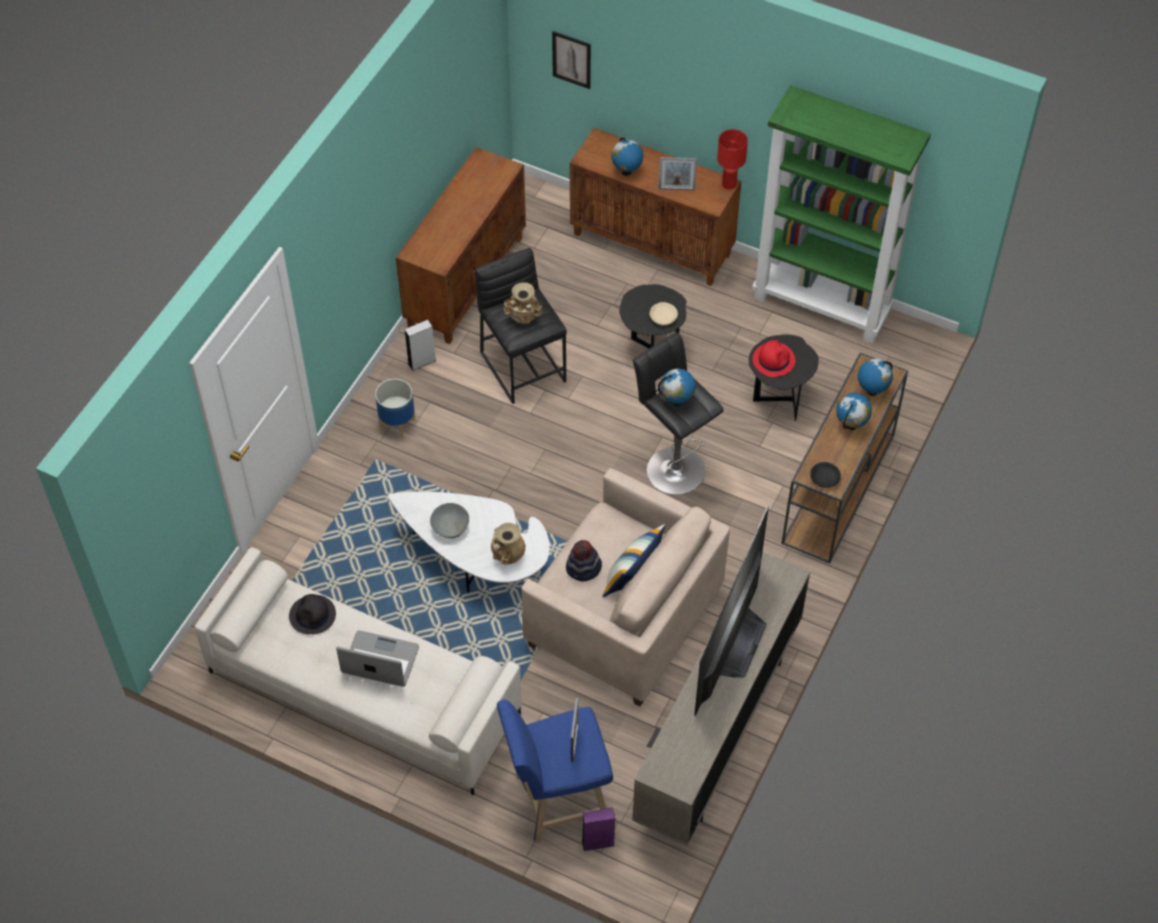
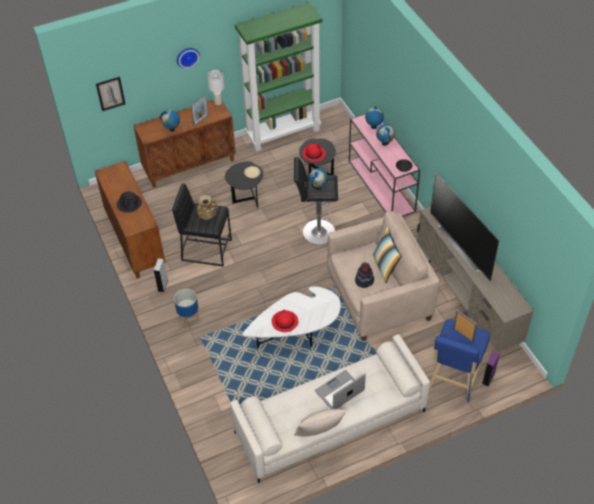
camera: 50 degrees left, 5 degrees down
(295, 681) = (320, 434): none -> beige pillow
(312, 615) = (288, 404): black hat -> black hat (129, 203)
(450, 527) = (284, 321): grey bowl -> red hat
(507, 557) = (322, 310): beige vase -> none
(702, 83) = (187, 56): none -> wall clock
(728, 184) = (218, 102): red table lamp -> white table lamp
(838, 490) = (382, 186): brown console table -> pink console table

